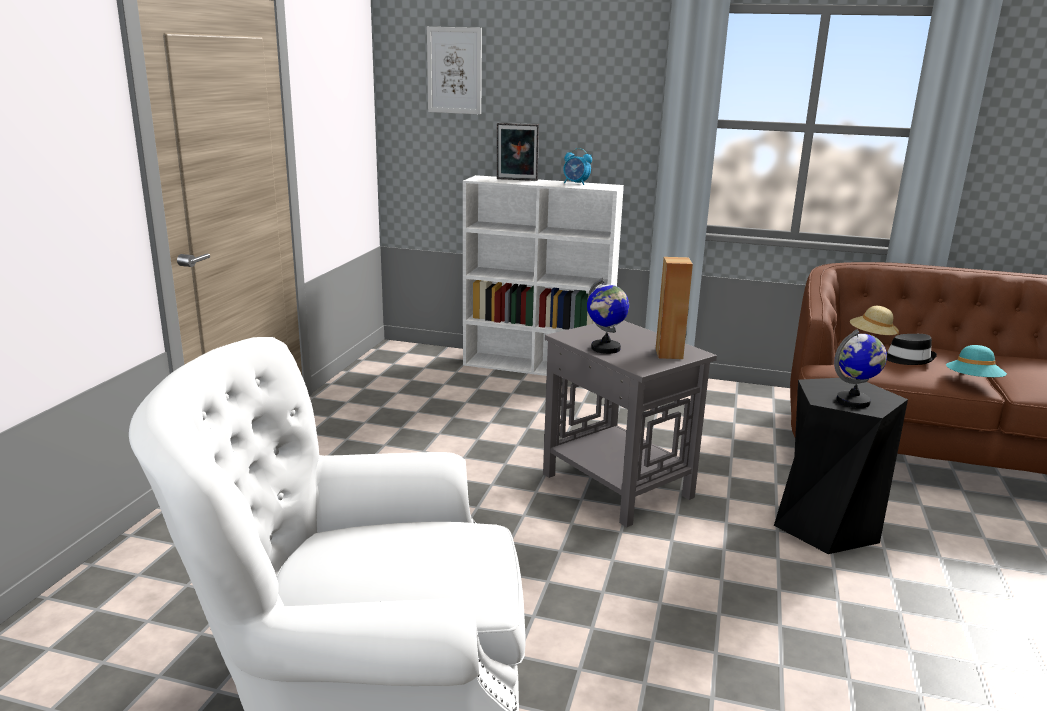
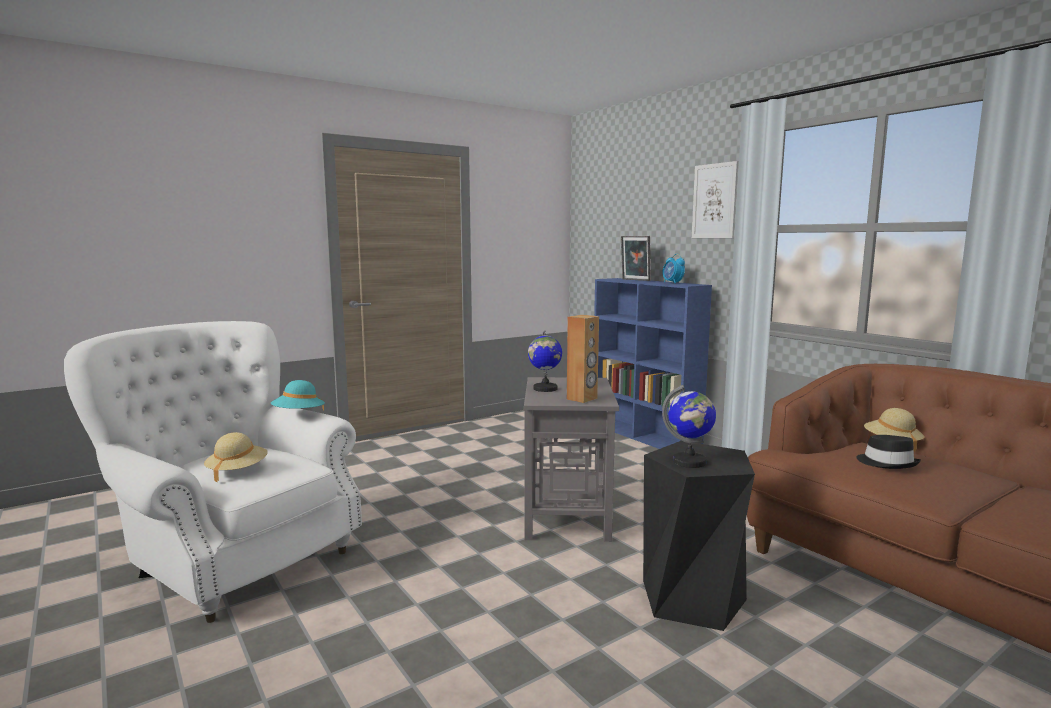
camera: 40 degrees right, 10 degrees down
(424, 574) = (237, 471): none -> beige hat
(454, 70) = (611, 201): picture -> picture (714, 201)
(538, 367) = (645, 436): white bookcase -> blue bookcase
(973, 382) = (933, 496): turquoise hat -> turquoise hat (298, 415)

